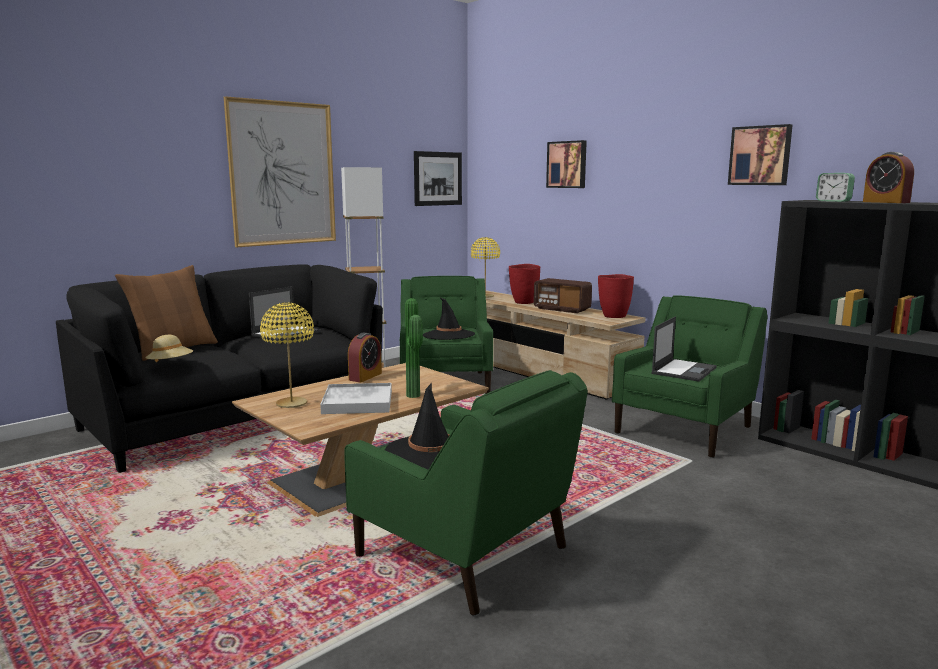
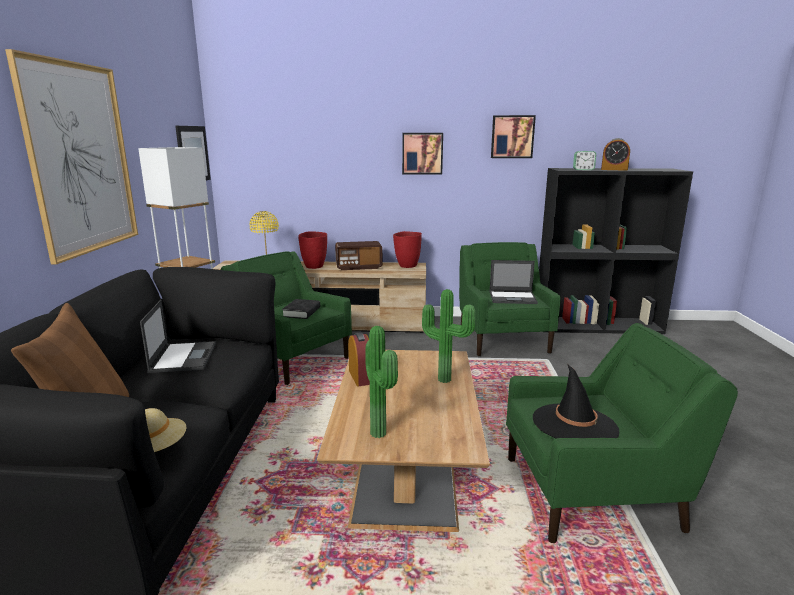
camera: 45 degrees left, 5 degrees up
(292, 404) = (381, 432): yellow table lamp -> potted plant
(357, 402) = (426, 405): white tray -> none
(448, 335) = (301, 312): black hat -> black book
(567, 164) = (337, 140): picture -> picture (422, 153)
(684, 370) = (513, 298): laptop -> laptop turned 105 degrees clockwise

